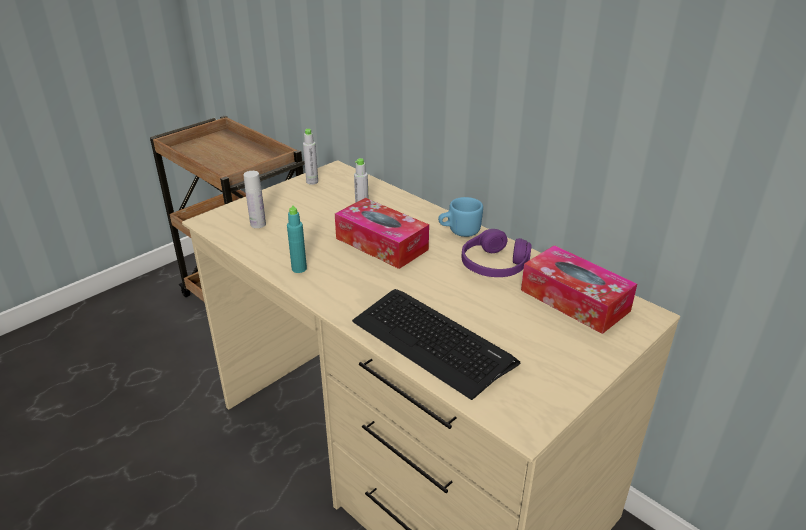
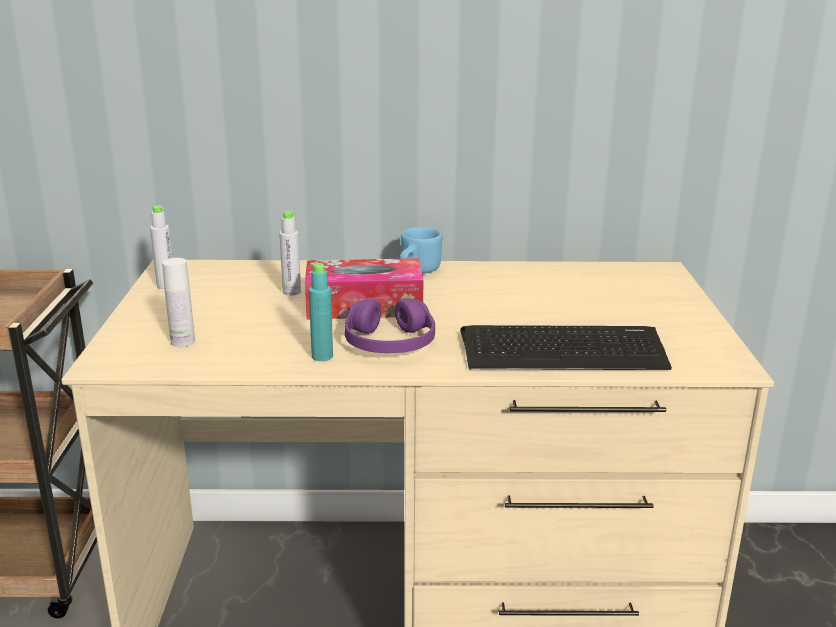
camera: 45 degrees left, 10 degrees down
(494, 265) = (497, 282): purple headphones -> purple headphones (389, 343)
(574, 300) = (603, 280): tissue box -> none

